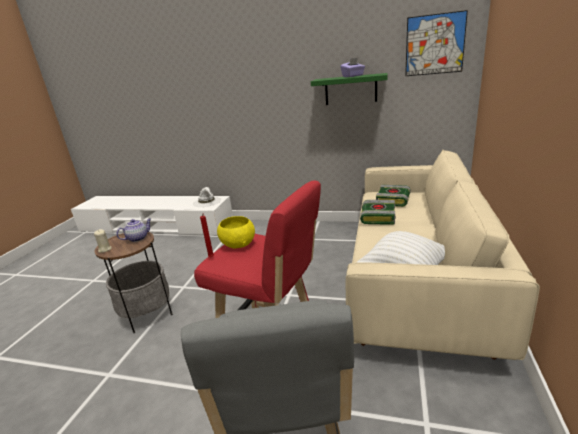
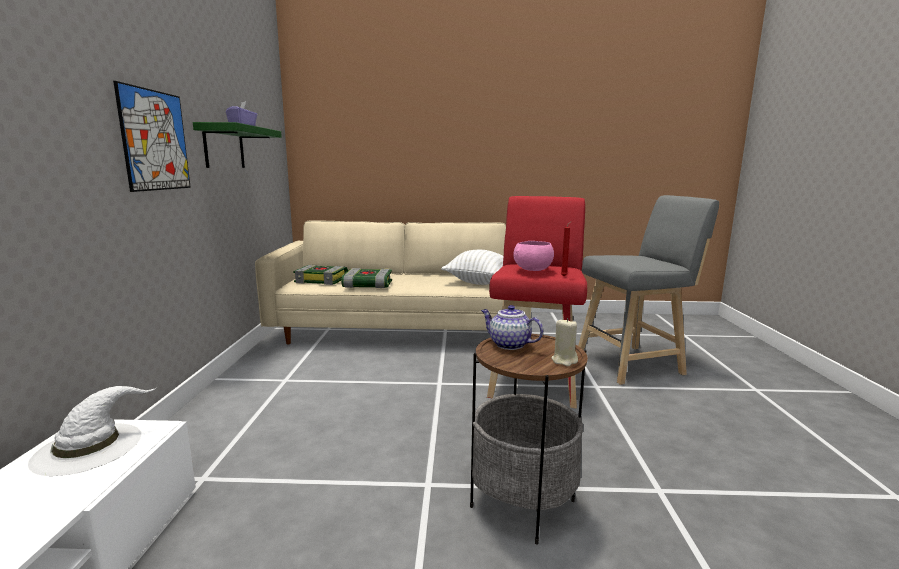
camera: 105 degrees left, 10 degrees down
(238, 244) = (532, 270): yellow bowl -> pink bowl
(434, 44) = (266, 108): picture -> picture (155, 140)

